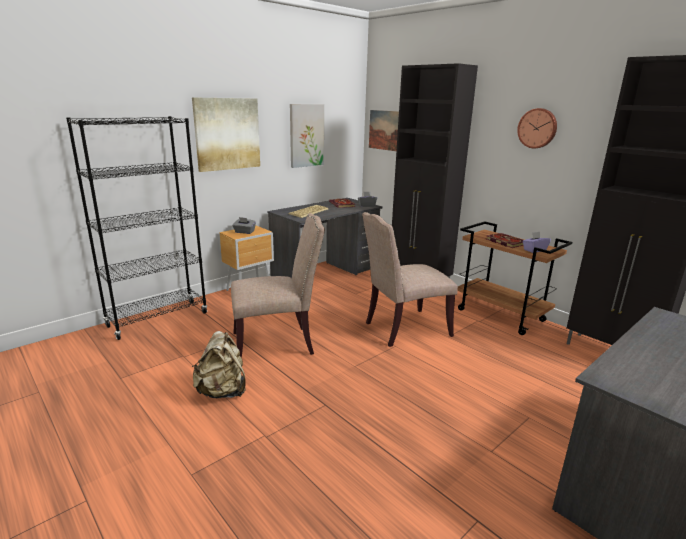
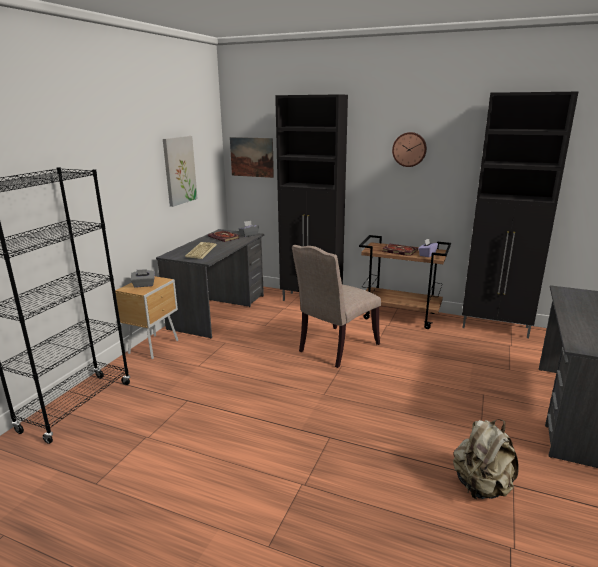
camera: 25 degrees left, 0 degrees up
(222, 391) = (224, 458): beige backpack -> beige backpack (481, 487)
(227, 134) = (111, 179): picture -> none
(277, 344) = (234, 395): beige chair -> none

